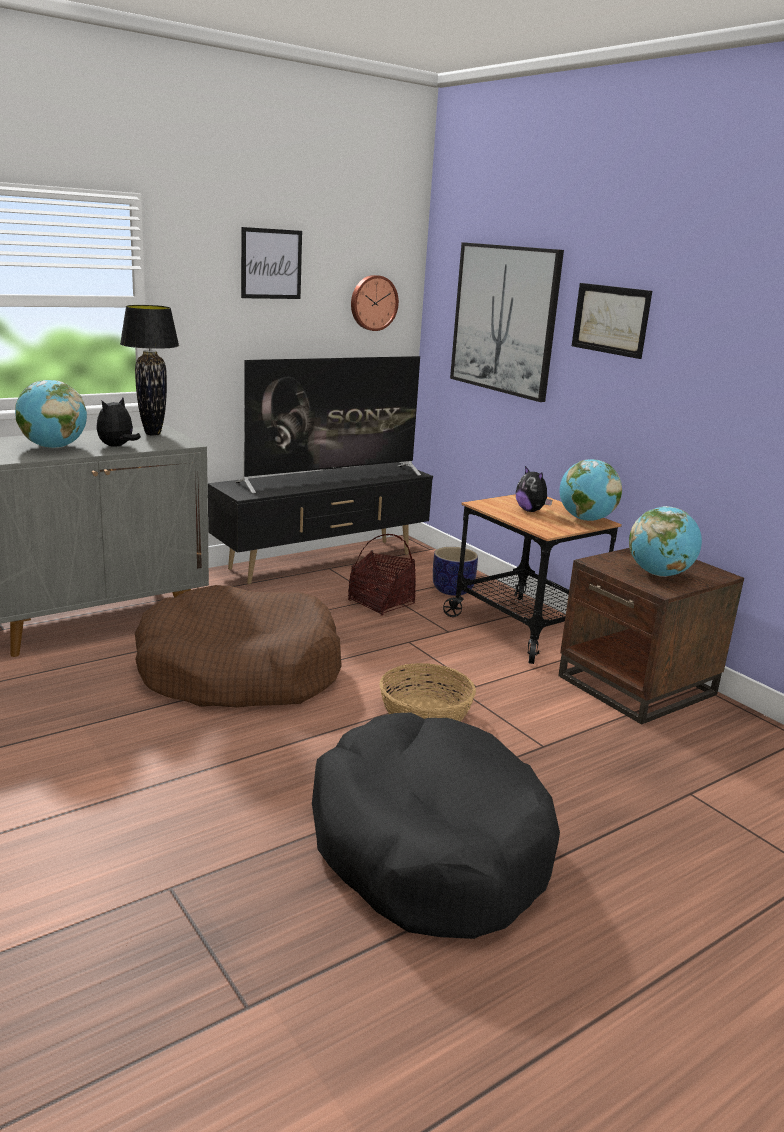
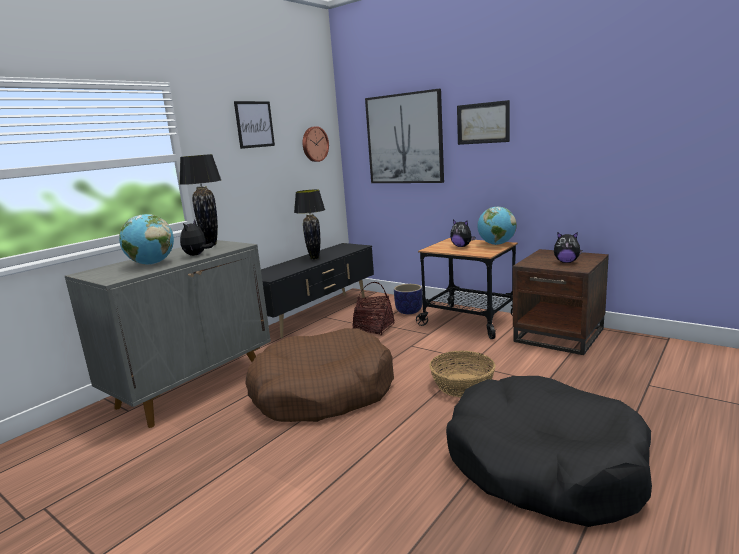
camera: 15 degrees left, 5 degrees down
(332, 478) = (314, 258): television -> black table lamp
(659, 574) = (566, 262): globe -> plush toy

